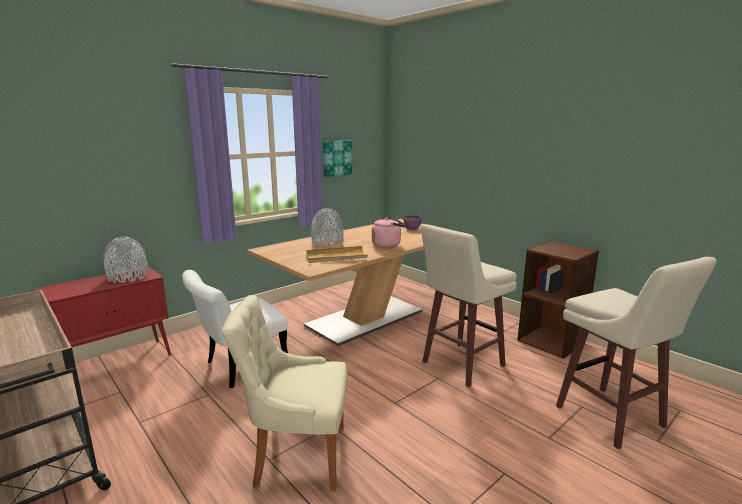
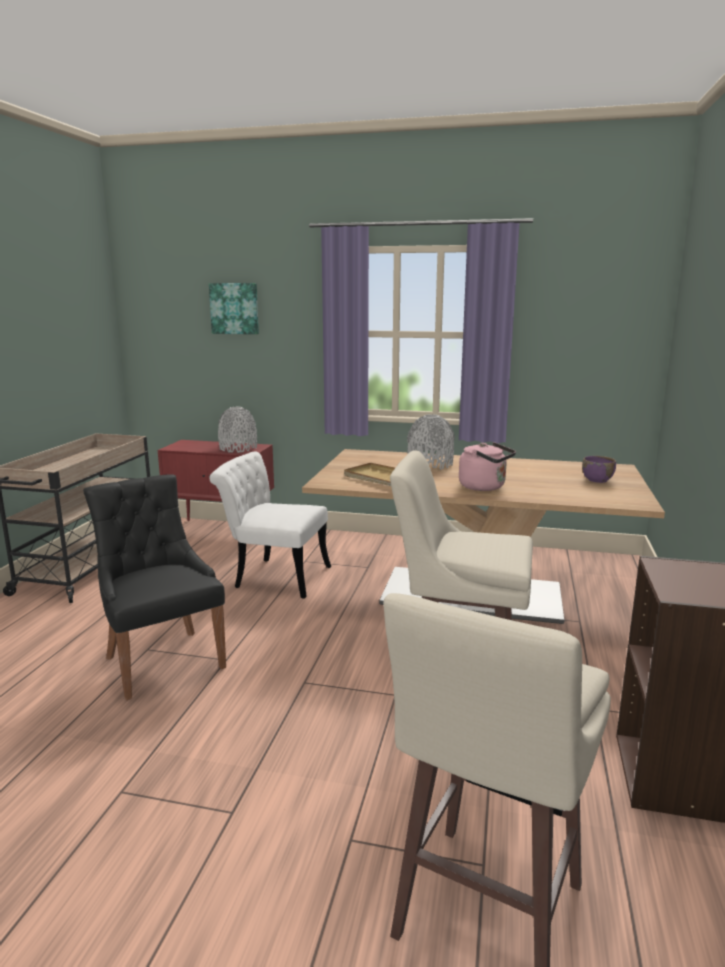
camera: 55 degrees right, 0 degrees up
(297, 455) = (162, 660): beige chair -> black chair
(336, 158) = (551, 348): picture -> picture (235, 308)

